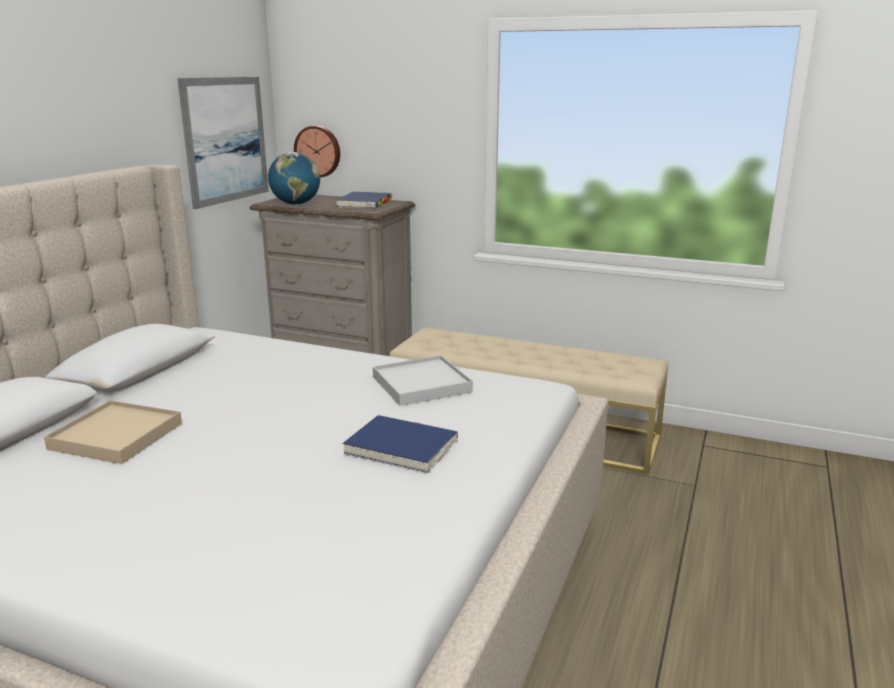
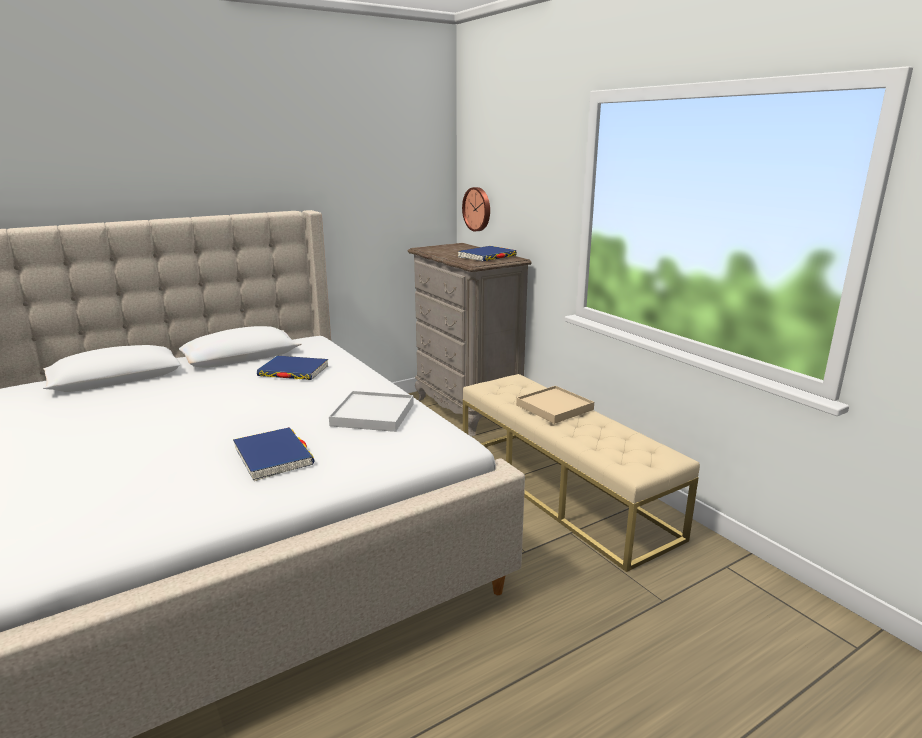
camera: 35 degrees right, 0 degrees up
(116, 436) = (155, 395): beige tray -> beige tray (554, 407)
(225, 140) = (397, 195): picture -> none
(247, 368) = (293, 371): none -> blue book
(296, 204) = (437, 251): globe -> none

